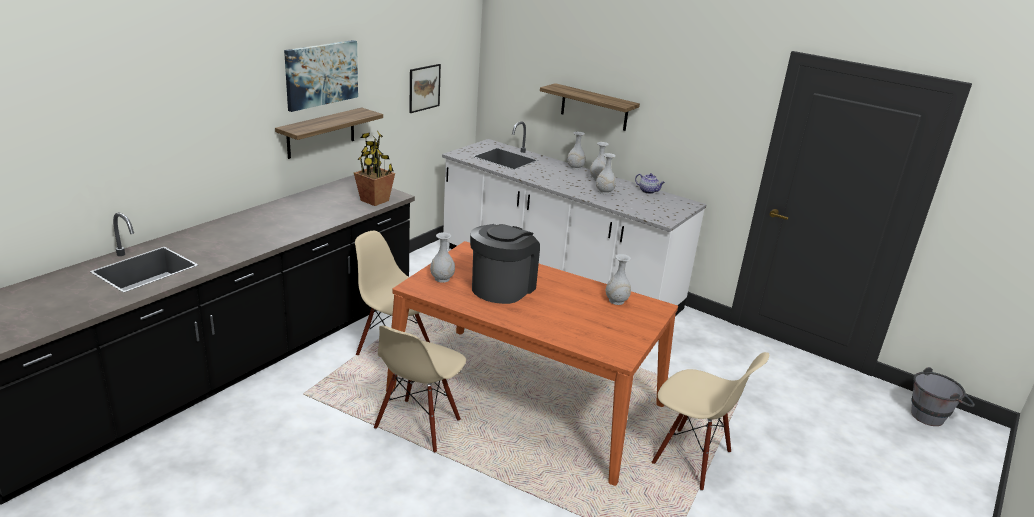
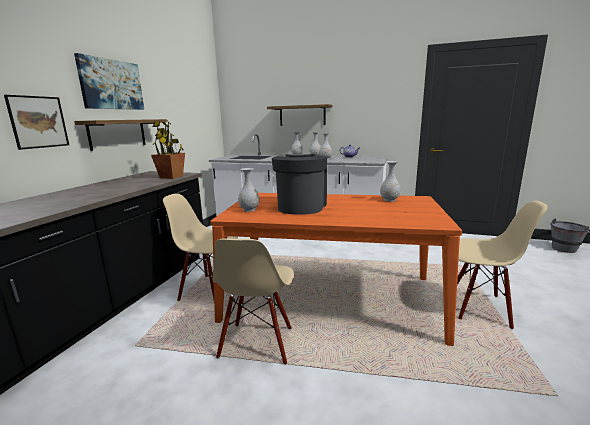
camera: 15 degrees left, 10 degrees down
(424, 88) = (189, 115): picture -> picture (38, 122)

